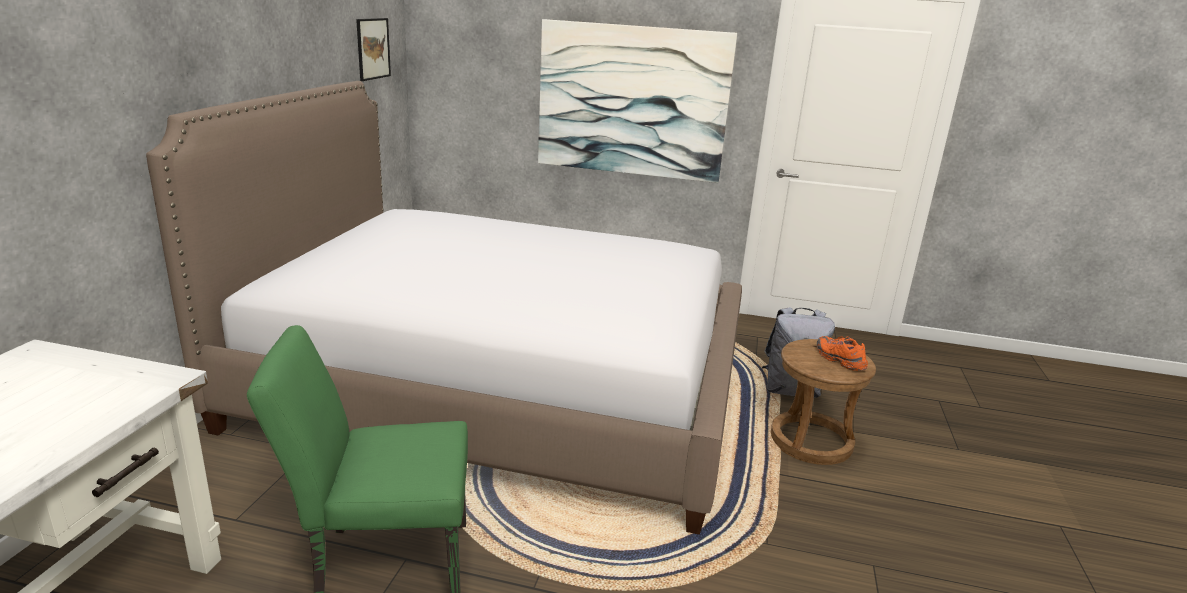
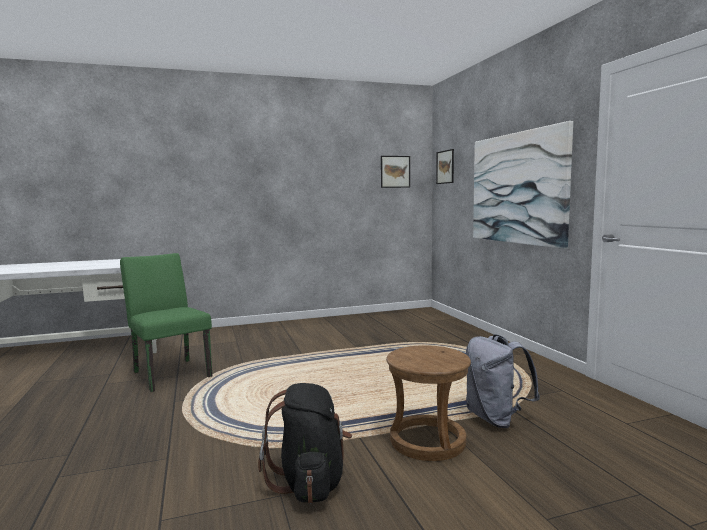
camera: 60 degrees right, 15 degrees down
(452, 43) = (445, 167): none -> picture
(498, 390) = (336, 351): bed -> none
(839, 360) = (432, 360): orange shoe -> none
(857, 538) = (310, 482): none -> black backpack

